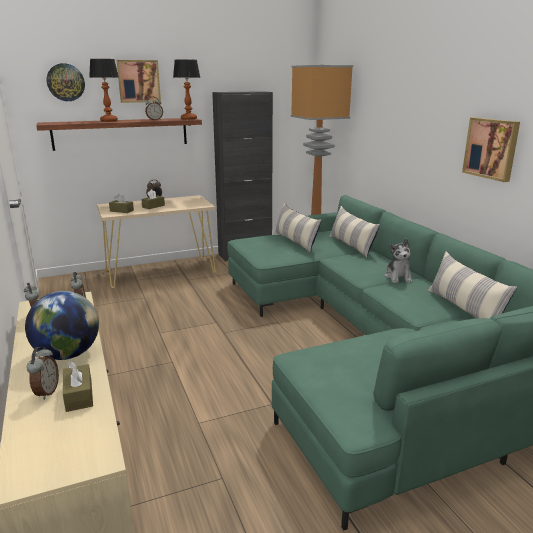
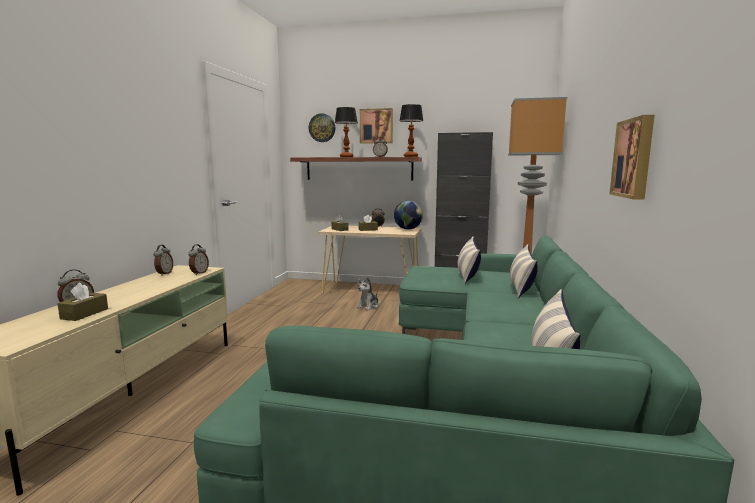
camera: 35 degrees right, 10 degrees down
(68, 354) = (132, 293): globe -> globe (408, 229)
(398, 277) = (524, 319): plush toy -> plush toy (368, 306)

